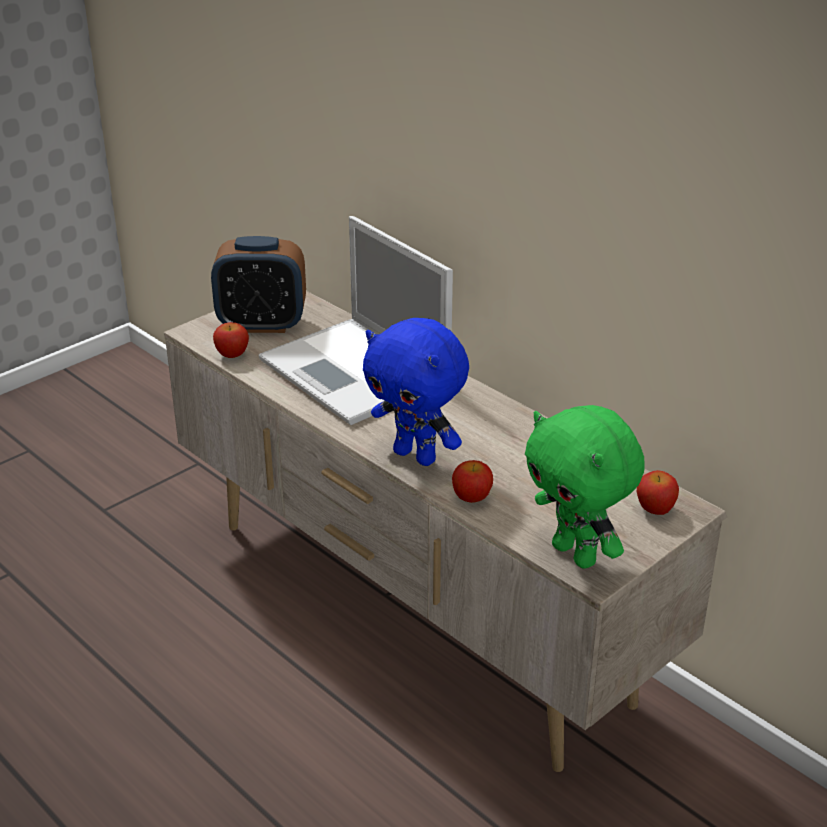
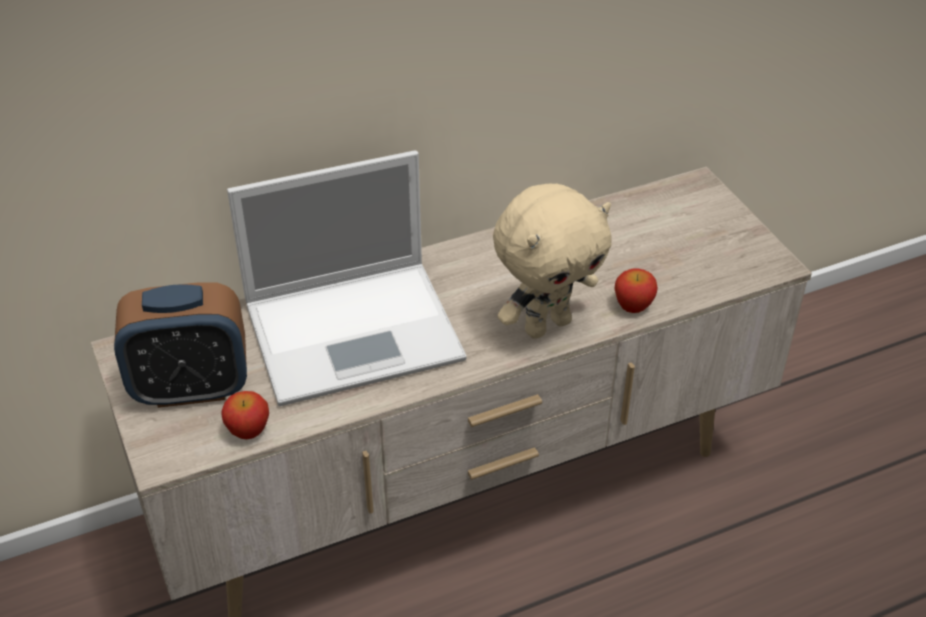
camera: 70 degrees left, 10 degrees up
(262, 324) = (191, 388): alarm clock -> alarm clock turned 60 degrees clockwise
(416, 456) = (546, 325): blue plush toy -> beige plush toy
(576, 554) = (742, 265): green plush toy -> none
(655, 508) = (691, 201): apple -> none

